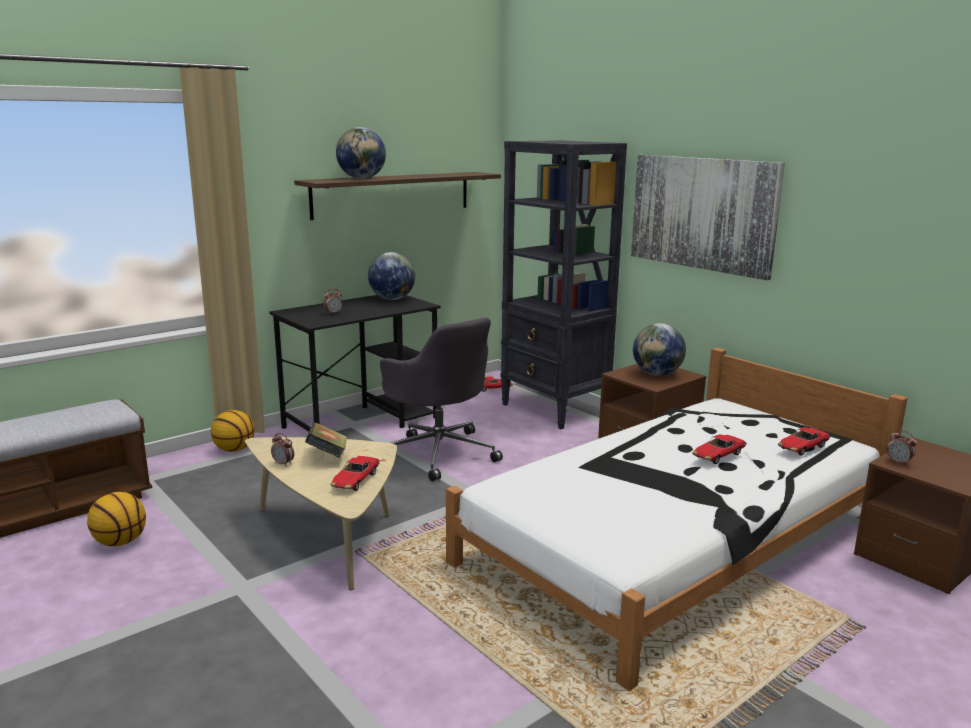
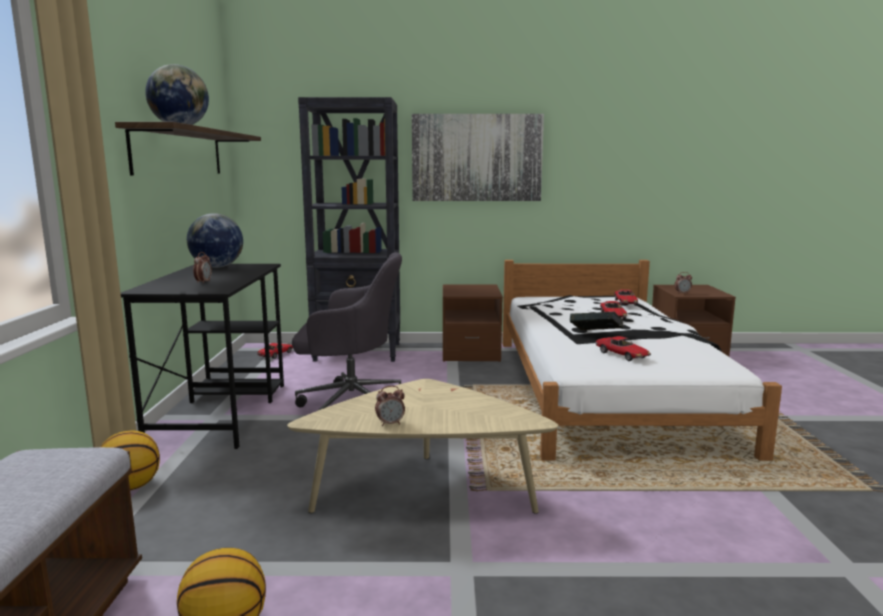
camera: 50 degrees left, 5 degrees down
(327, 456) = (406, 404): book -> book (595, 335)
(355, 480) = (481, 407): toy car -> toy car (622, 355)
(657, 374) = (472, 289): globe -> none

